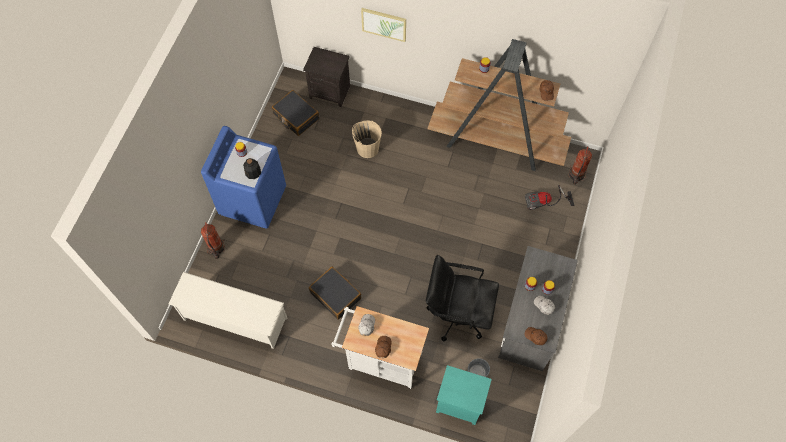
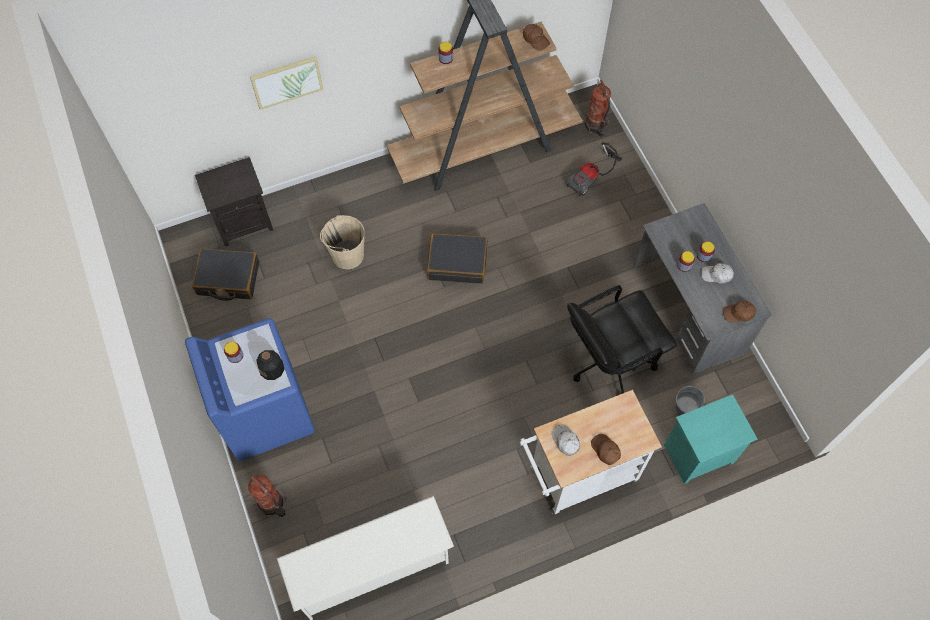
camera: 40 degrees left, 0 degrees up
(335, 295) = (463, 445): black suitcase -> black suitcase (457, 263)

